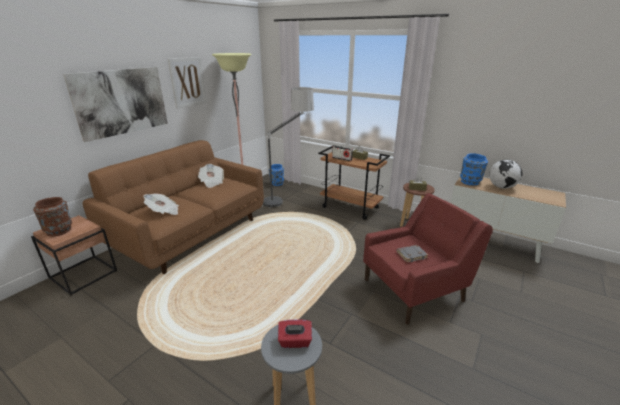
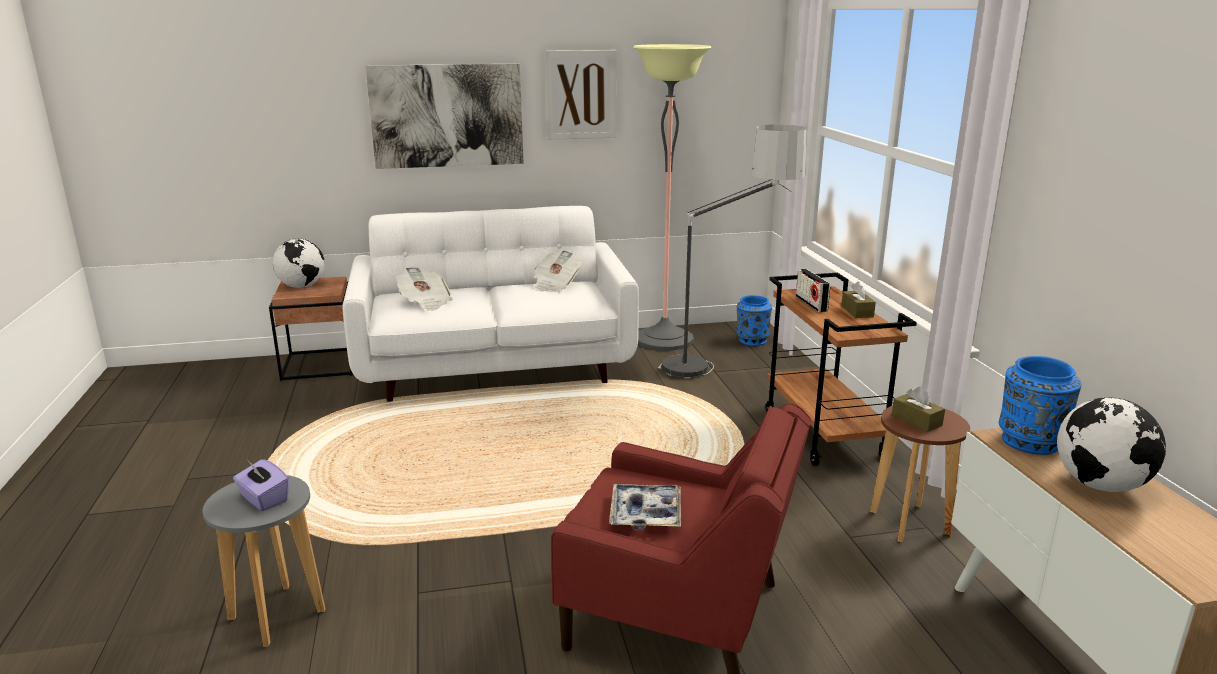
camera: 45 degrees right, 5 degrees down
(60, 231) = (302, 286): brown vase -> globe
(191, 233) = (495, 366): brown sofa -> white sofa
(295, 341) = (263, 499): red tissue box -> purple tissue box
(411, 255) = (645, 513): grey book -> tray

